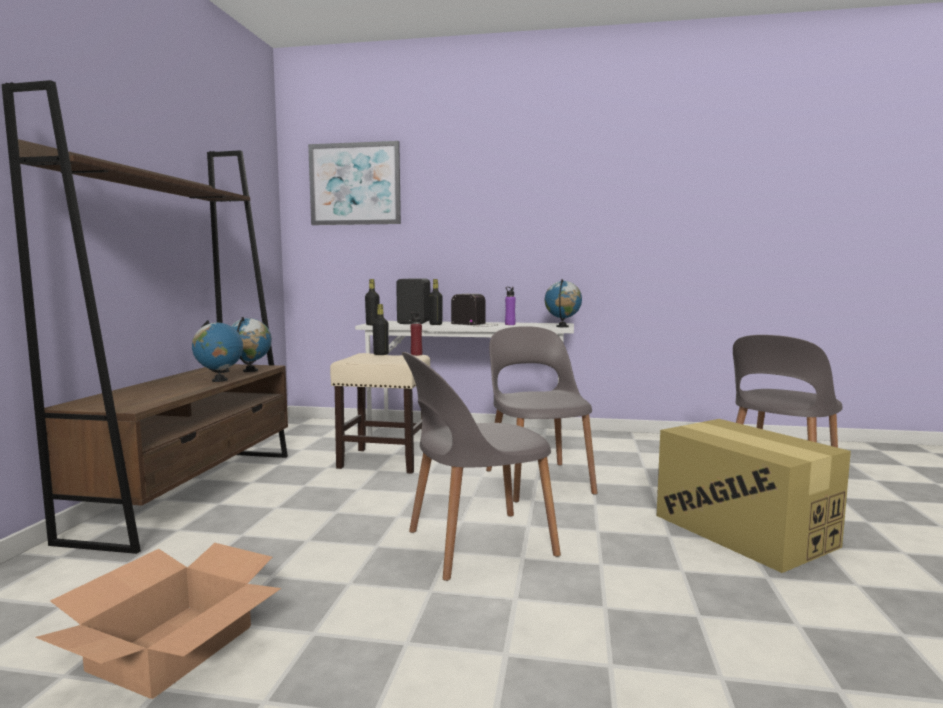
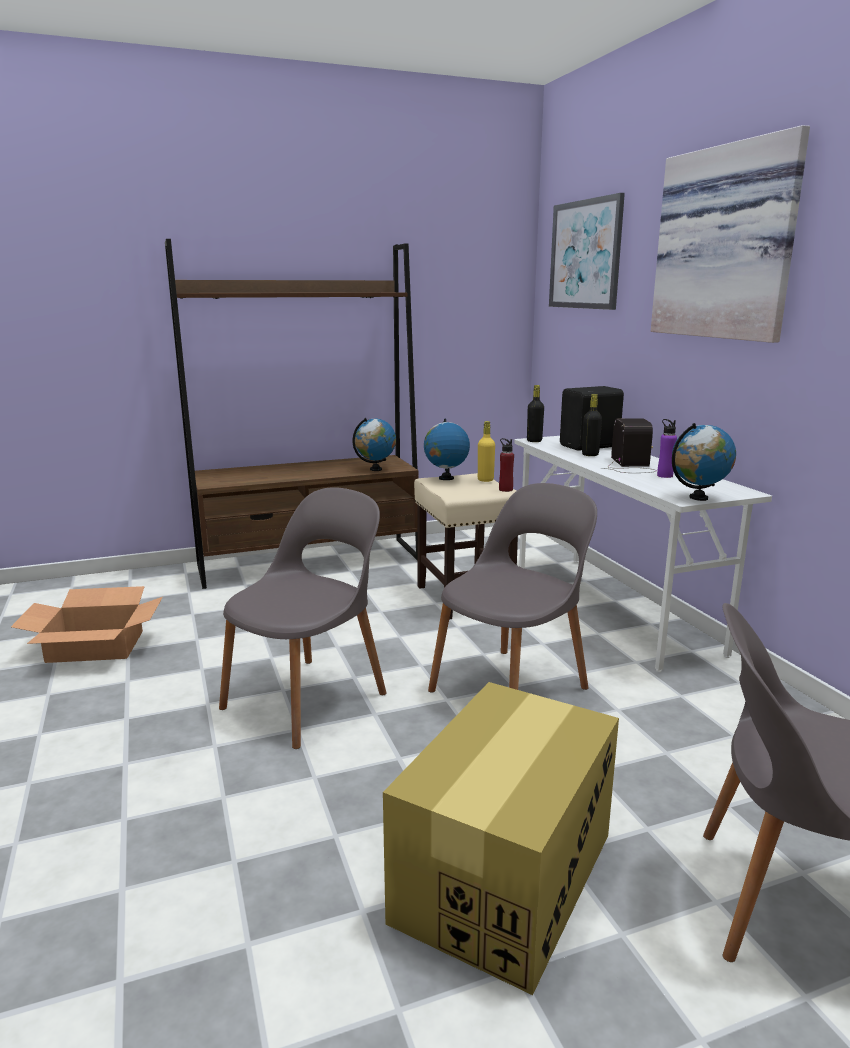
camera: 60 degrees right, 10 degrees up
(219, 380) = (324, 474): globe -> globe (446, 478)
(381, 354) = (485, 480): black bottle -> yellow bottle
(476, 544) = (308, 698): grey chair -> grey chair turned 90 degrees clockwise
(509, 179) = (727, 243): none -> picture

